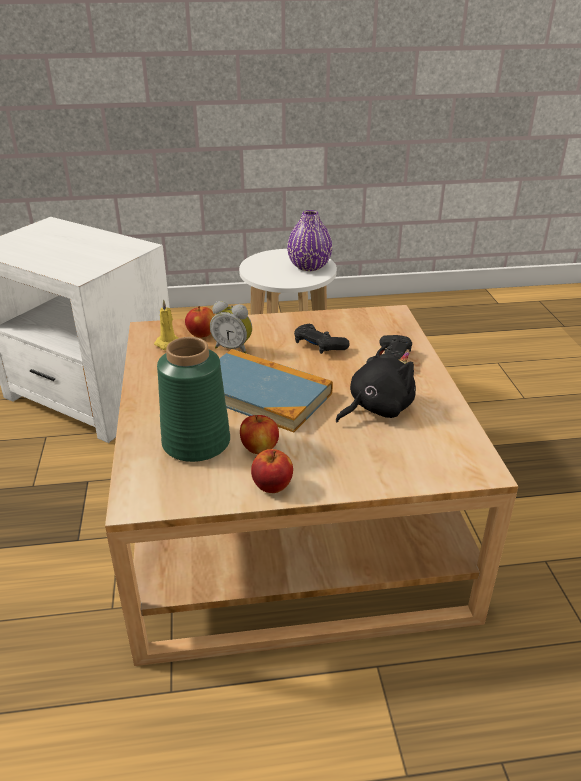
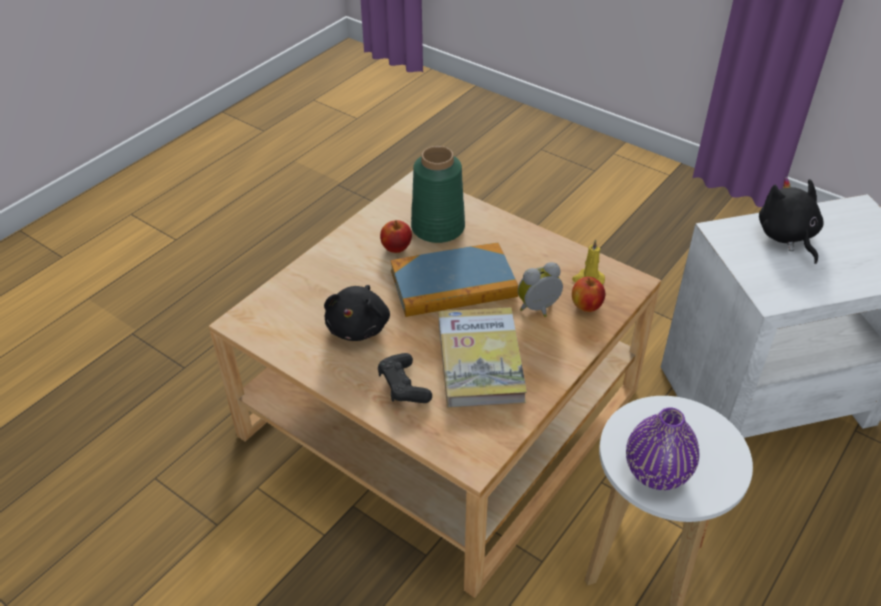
camera: 135 degrees right, 10 degrees up
(58, 257) = (787, 236): none -> black plush toy
(272, 486) = (358, 233): apple -> none
(319, 346) = (480, 360): black game controller -> book

